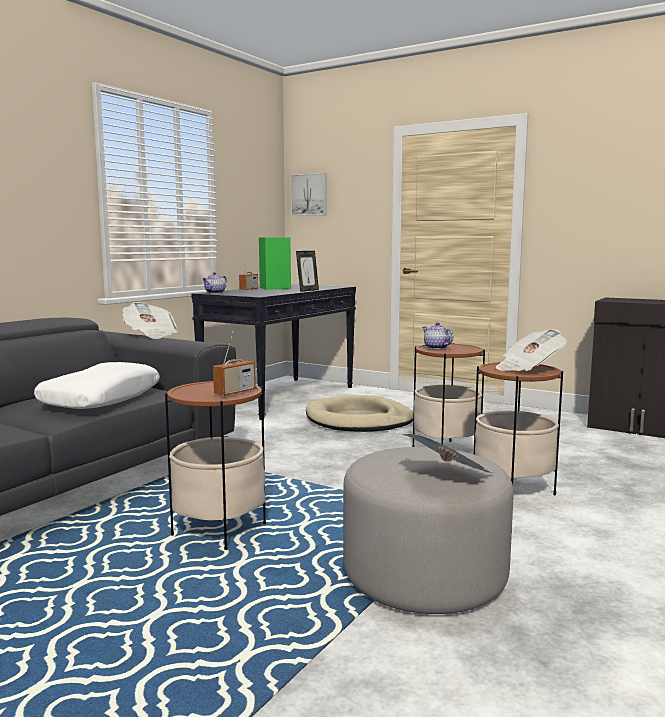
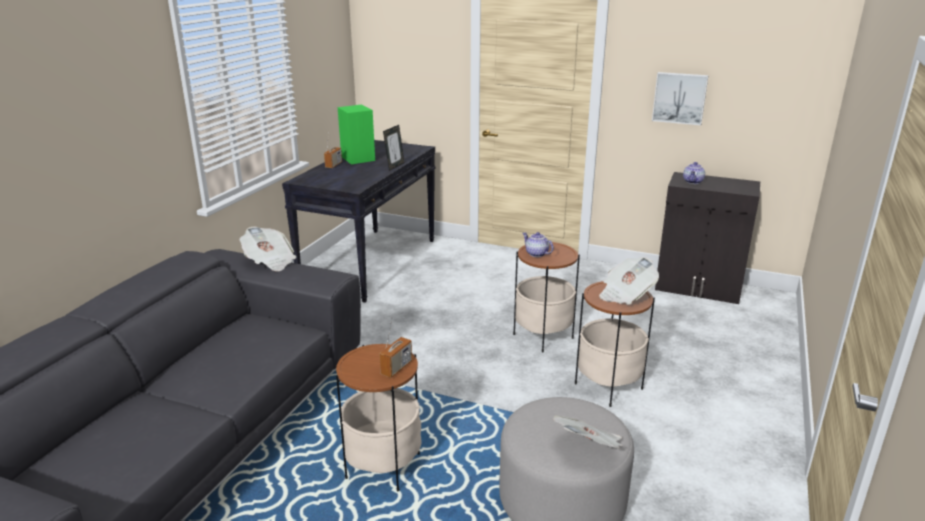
camera: 10 degrees left, 15 degrees up
(101, 399) = (251, 352): white pillow -> none
(215, 293) = (306, 180): teapot -> teapot (693, 182)
(309, 195) = (380, 46): picture -> picture (679, 98)
(359, 420) = (455, 295): beige dog bed -> none

